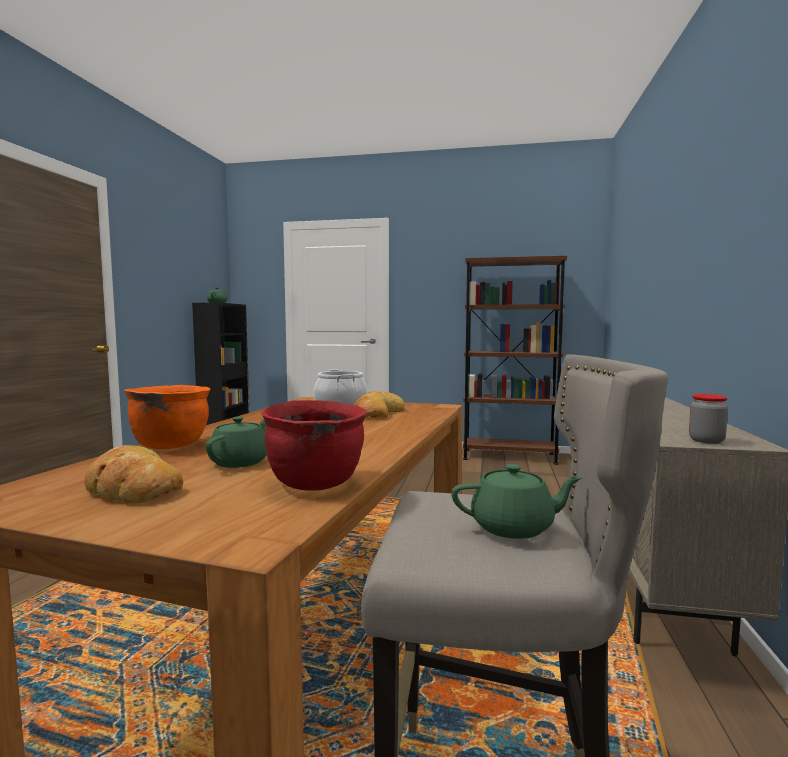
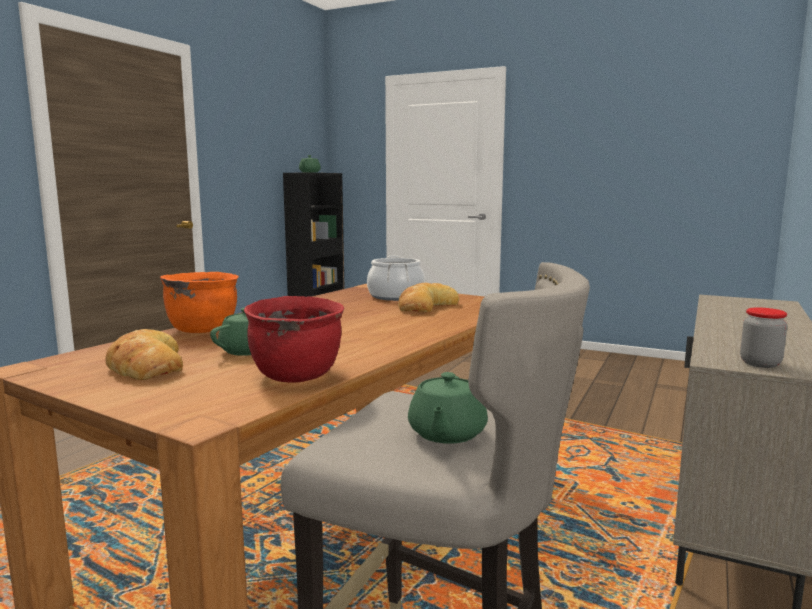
camera: 15 degrees right, 5 degrees up
(509, 456) = (639, 363): brown bookcase -> none
(514, 527) = (446, 434): green teapot -> green teapot turned 90 degrees clockwise

